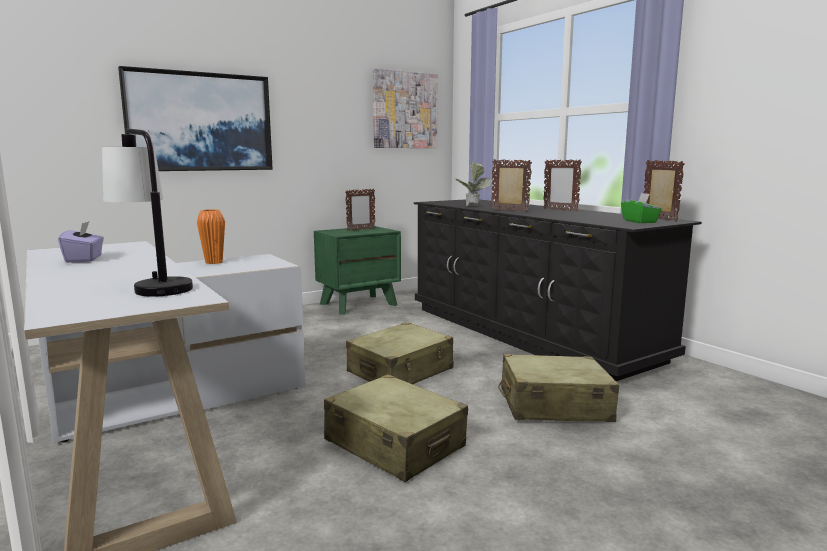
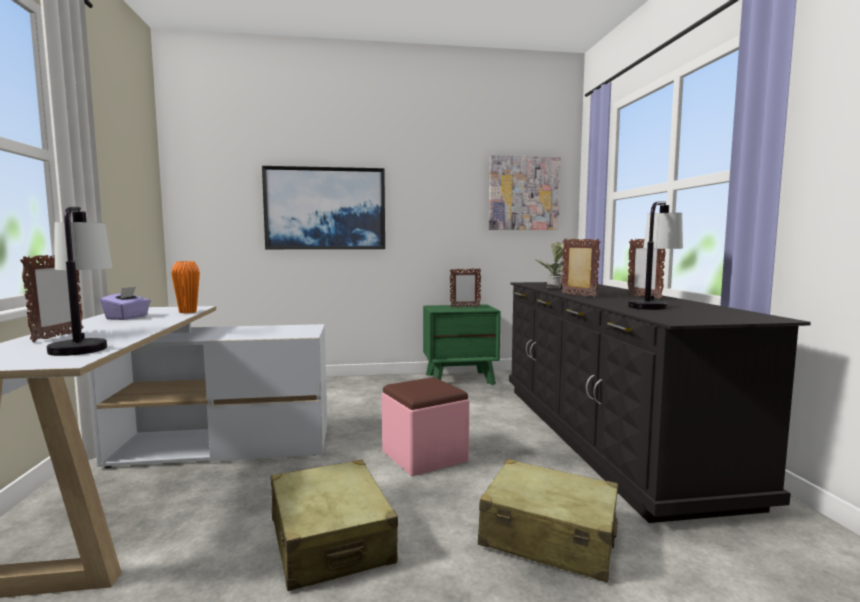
camera: 25 degrees right, 5 degrees down
(214, 262) = (264, 328): orange vase -> orange vase (188, 312)
(400, 371) = (424, 456): beige suitcase -> pink ottoman
(584, 216) = (652, 305): none -> table lamp
(639, 221) = (709, 316): green tissue box -> none
(659, 219) = (746, 315): picture frame -> picture frame (57, 336)

